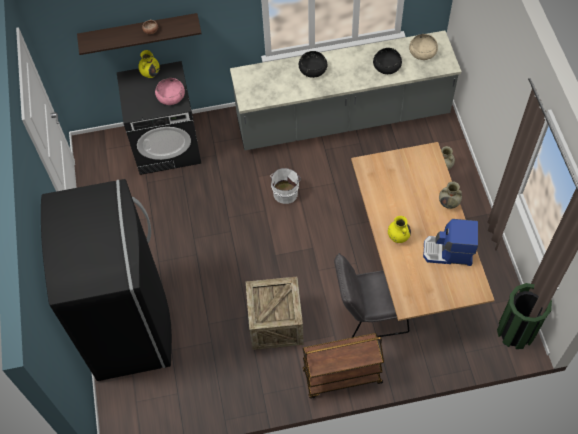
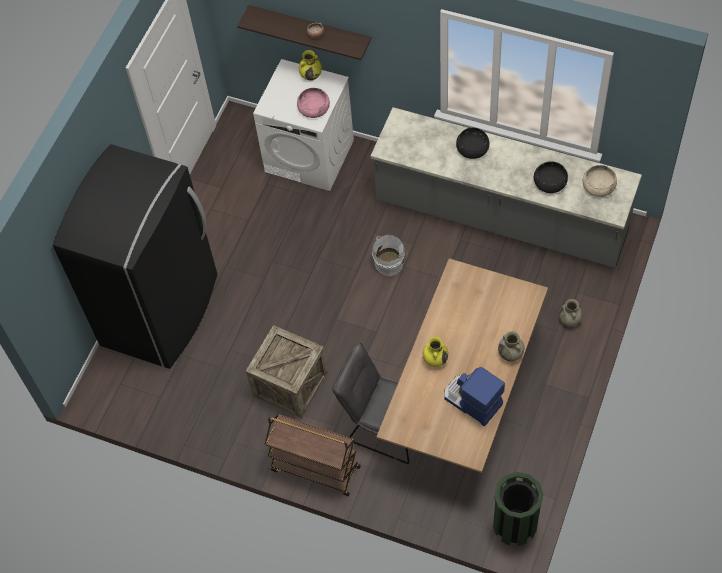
camera: 35 degrees right, 0 degrees up
(167, 145) = (310, 156): black washing machine -> white washing machine

